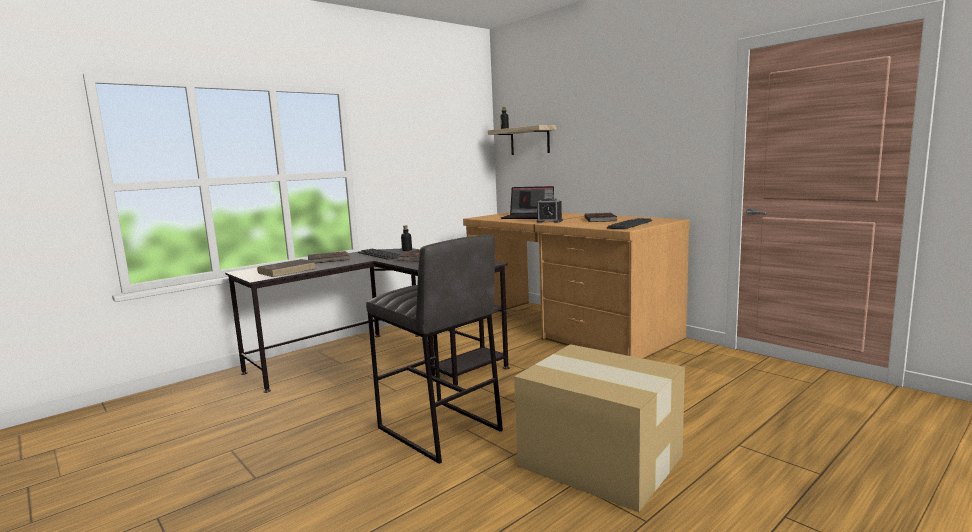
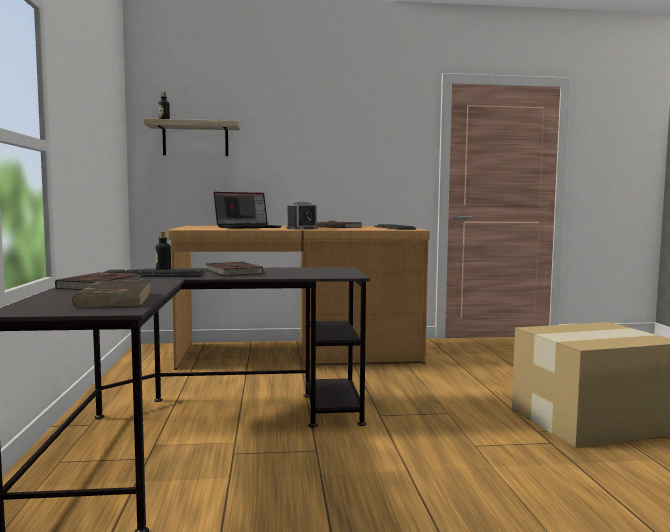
camera: 55 degrees left, 5 degrees down
(439, 430) = (460, 456): grey stool -> none

